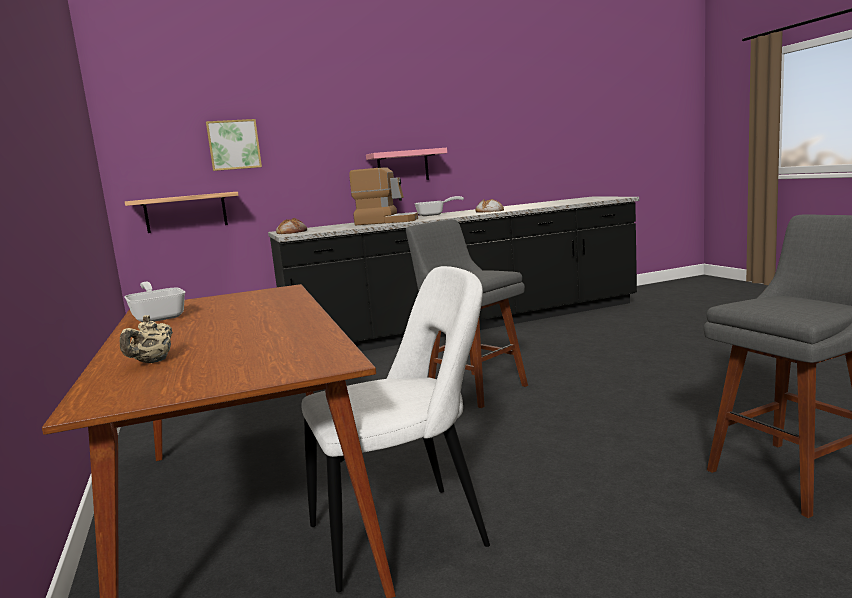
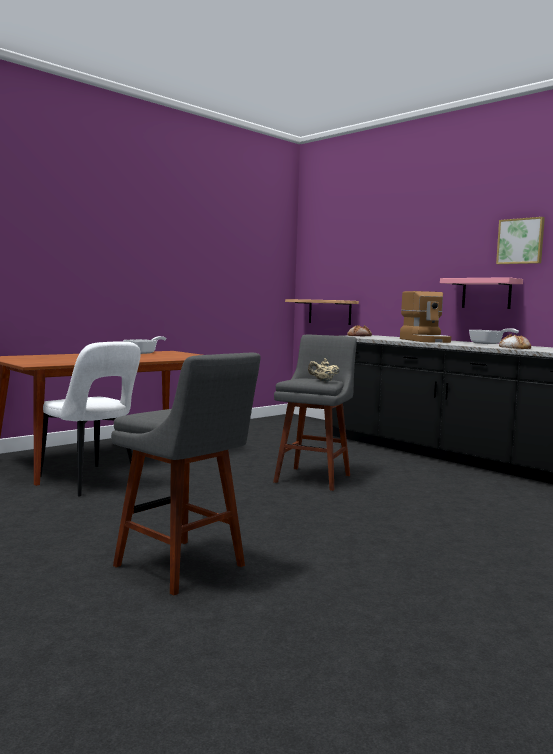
camera: 65 degrees right, 5 degrees down
(152, 362) = (53, 356): beige teapot -> beige teapot (323, 381)
(234, 145) = (363, 265): picture -> picture (521, 241)

